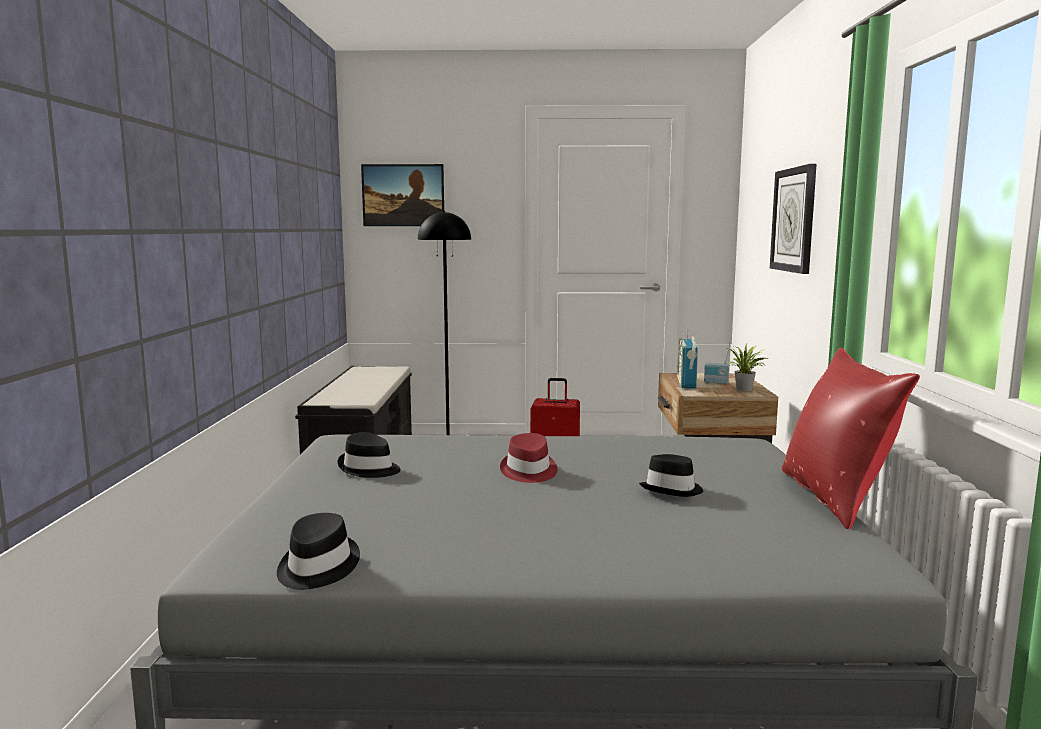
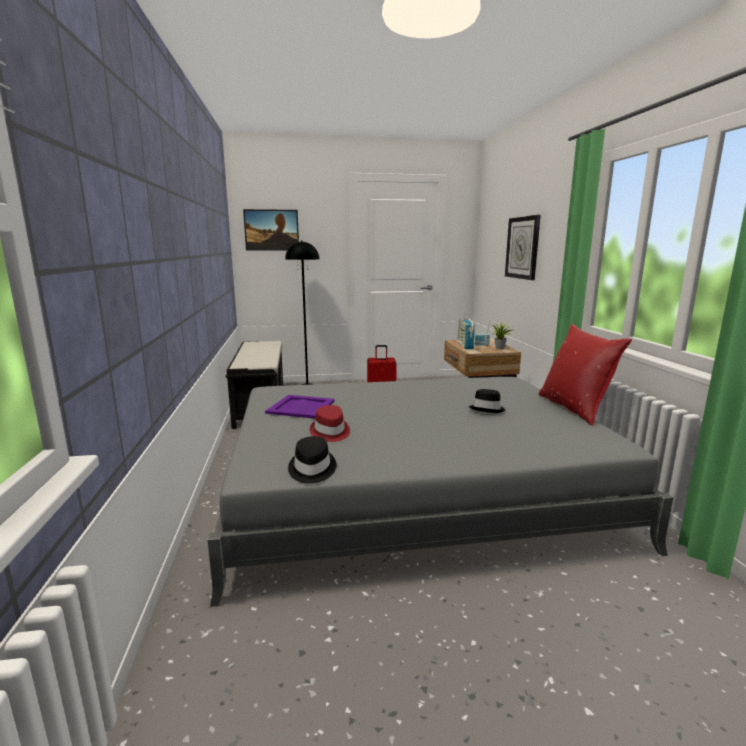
camera: 10 degrees left, 5 degrees up
(369, 469) = (301, 407): black hat -> purple tray
(528, 471) = (399, 403): red hat -> red hat (330, 432)

